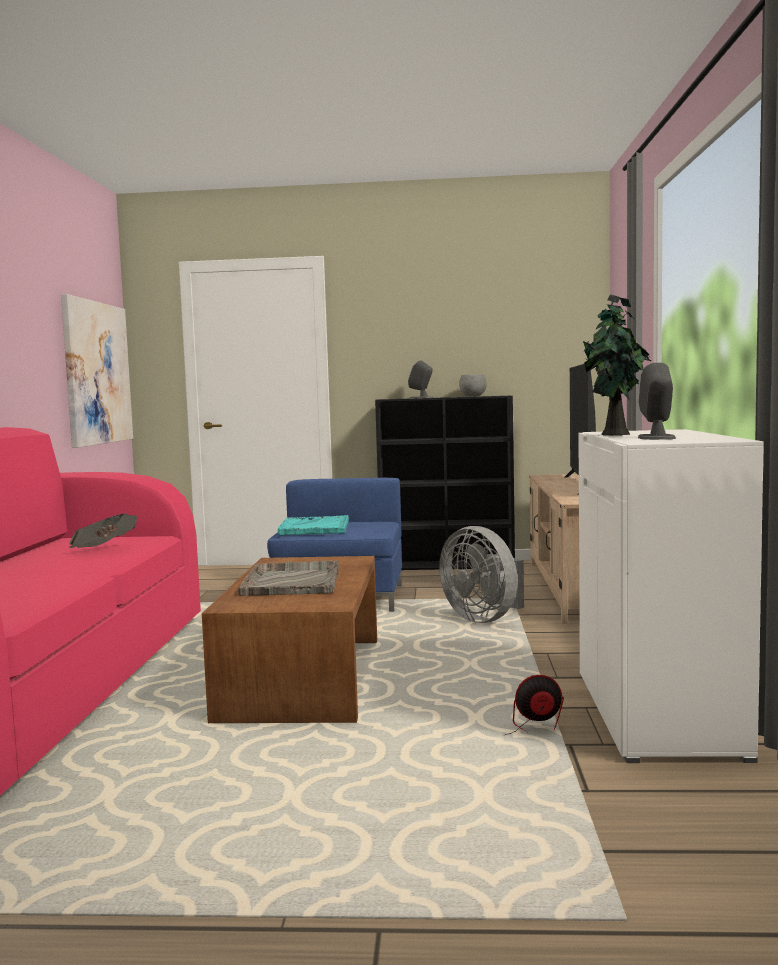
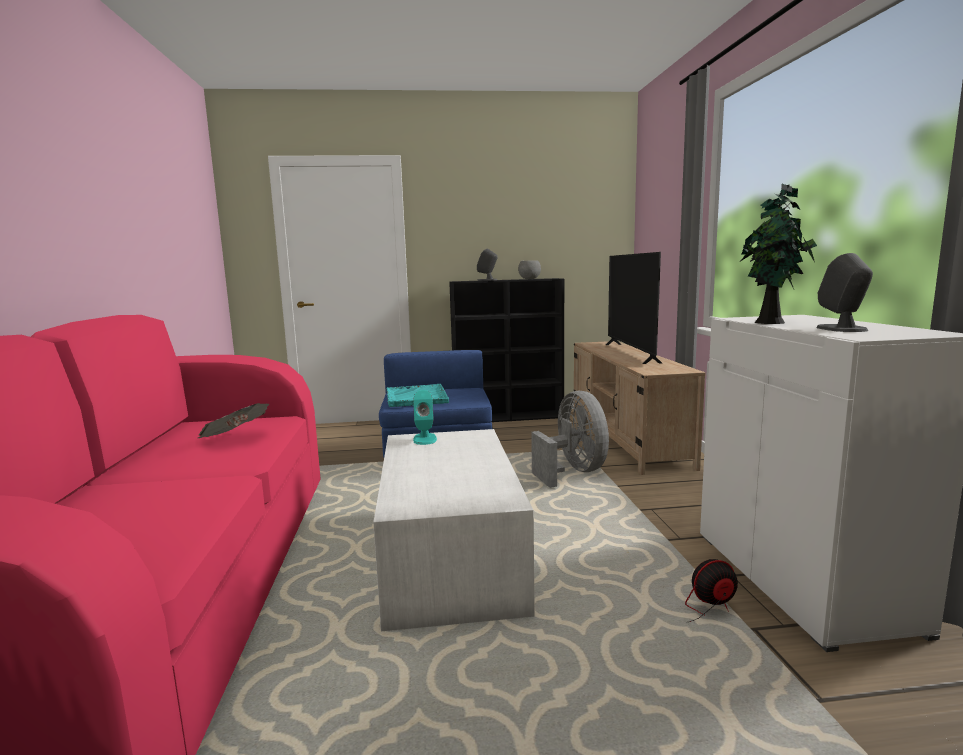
camera: 10 degrees left, 5 degrees up
(97, 373) = (198, 257): picture -> none
(292, 581) = (440, 467): grey tray -> none
(295, 561) = (425, 439): none -> turquoise speaker
(302, 677) = (449, 555): brown coffee table -> white coffee table
(484, 618) = (573, 472): grey fan -> grey fan turned 150 degrees counterclockwise

